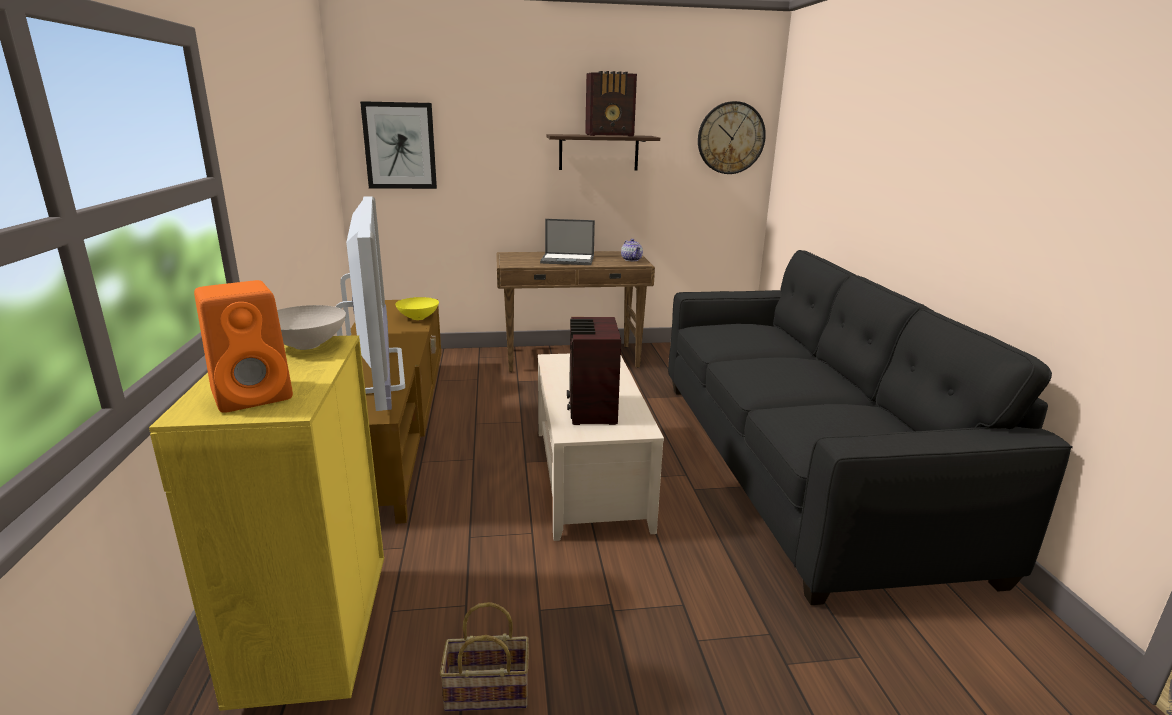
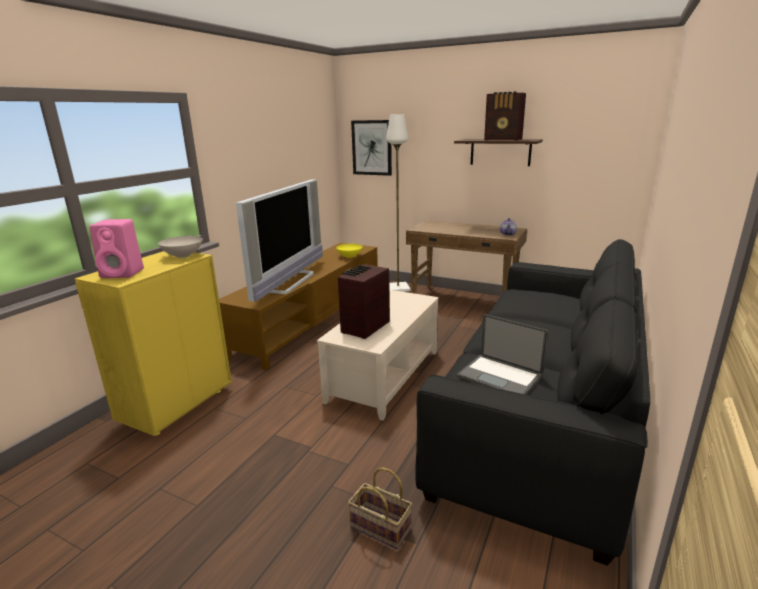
camera: 35 degrees right, 0 degrees up
(255, 395) = (124, 273): orange speaker -> pink speaker
(468, 357) = (398, 288): none -> white floor lamp
(485, 693) = (207, 461): basket -> basket (378, 528)
(568, 260) = (461, 229): laptop -> laptop (500, 376)
(731, 138) = (614, 140): wall clock -> none

